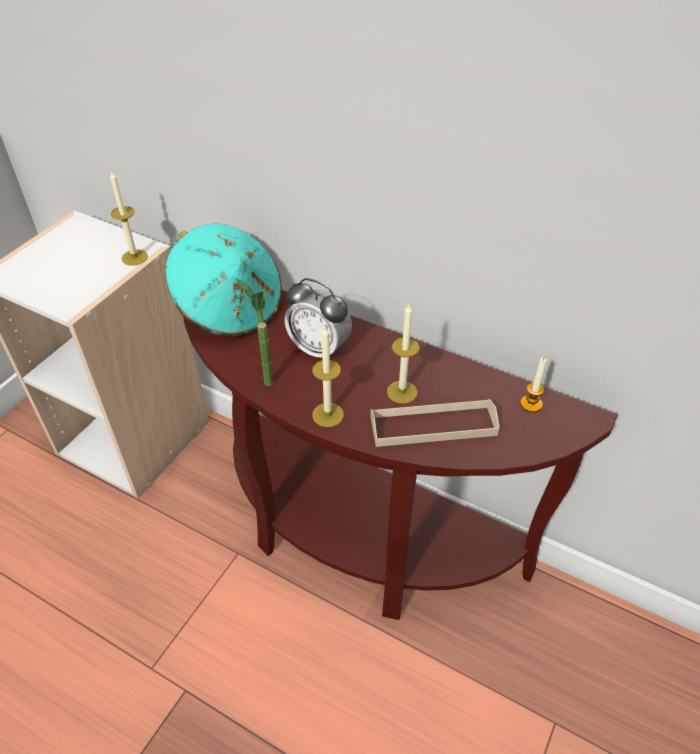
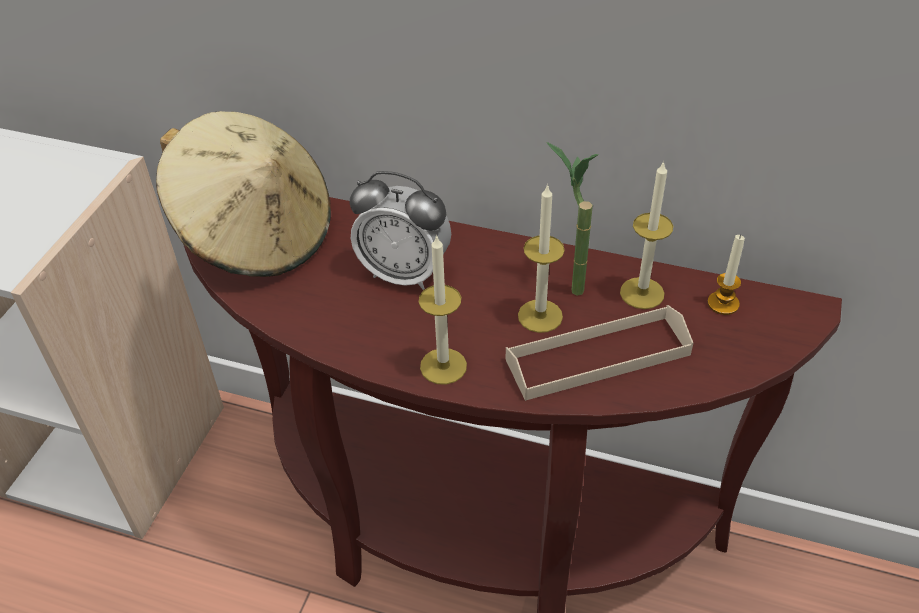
camera: 10 degrees left, 0 degrees up
(134, 257) = (93, 181): candle -> candle (642, 293)
(230, 308) = (256, 235): turquoise hat -> beige hat
(264, 377) = (334, 327): potted plant -> potted plant (567, 284)

